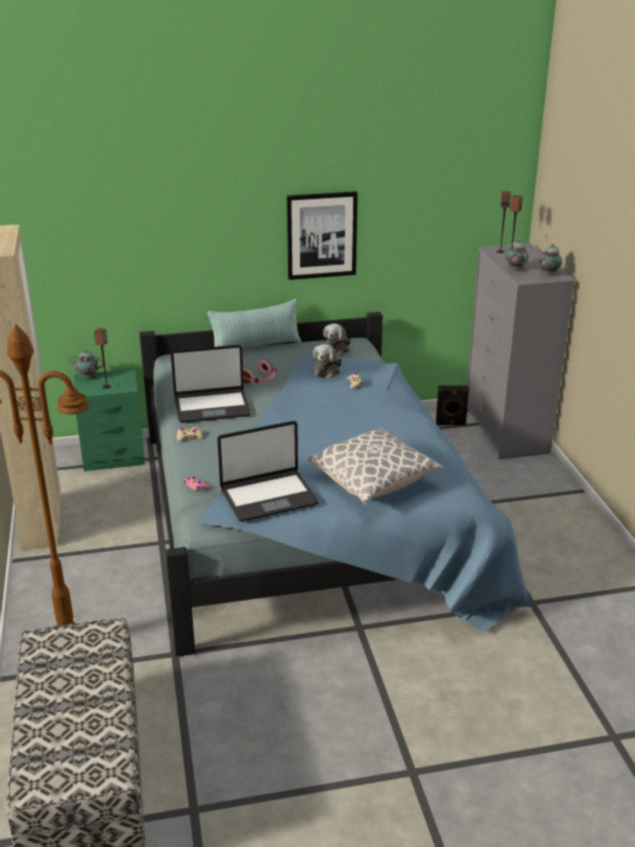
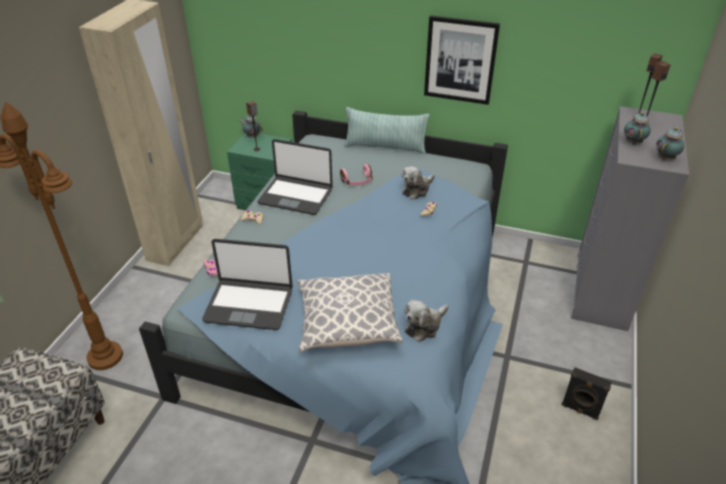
camera: 30 degrees right, 10 degrees up
(336, 348) = (449, 169): plush toy -> plush toy (424, 326)
(451, 424) = (553, 265): black speaker -> black speaker (580, 410)

